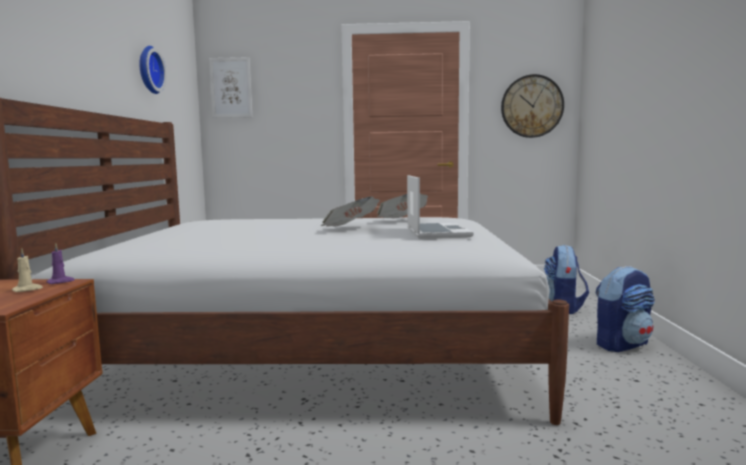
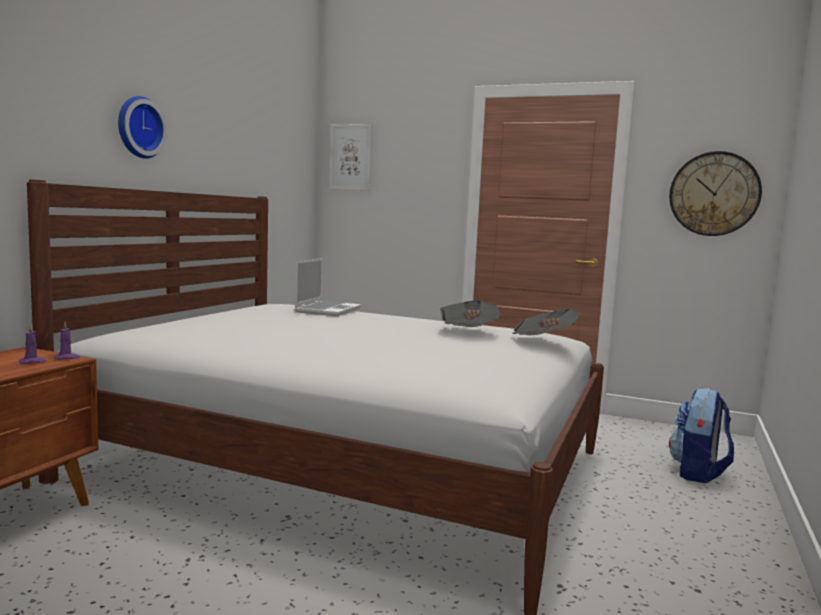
camera: 20 degrees right, 0 degrees up
(27, 289) = (33, 362): beige candle -> purple candle
(148, 70) = (246, 142): wall clock -> wall clock (138, 127)
(350, 229) = (389, 336): newspaper -> newspaper (544, 341)
(436, 232) = (471, 354): laptop -> laptop (327, 310)
(622, 344) = (731, 538): backpack -> none

